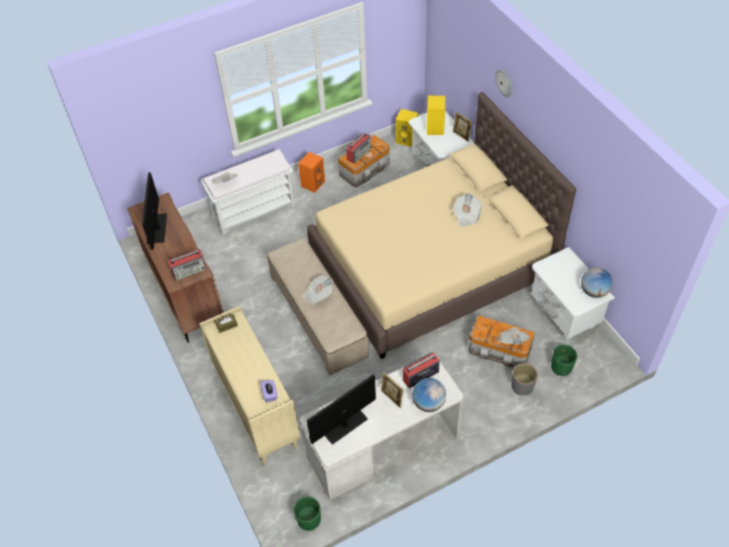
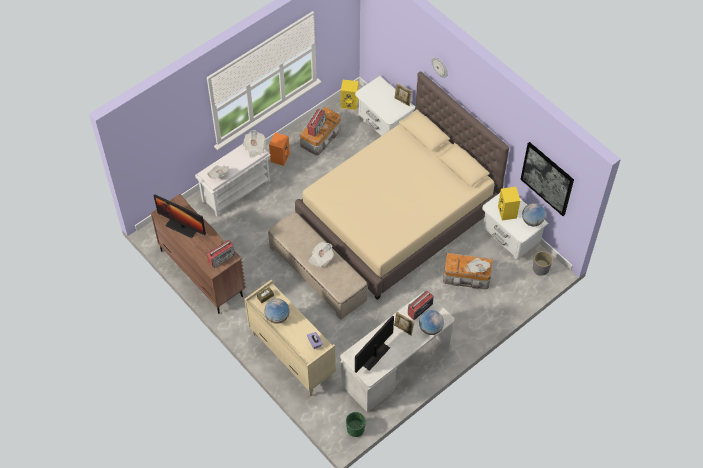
camera: 15 degrees left, 5 degrees up
(157, 228) = (182, 227): monitor -> monitor turned 45 degrees counterclockwise
(233, 353) = (277, 317): none -> globe
(435, 128) = (379, 97): yellow speaker -> yellow speaker (507, 212)
(466, 216) = (424, 175): newspaper -> newspaper (254, 148)
(522, 386) = (489, 302): grey planter -> grey planter (540, 269)
(561, 367) = (515, 282): green planter -> none
(620, 233) = (547, 178): none -> picture

